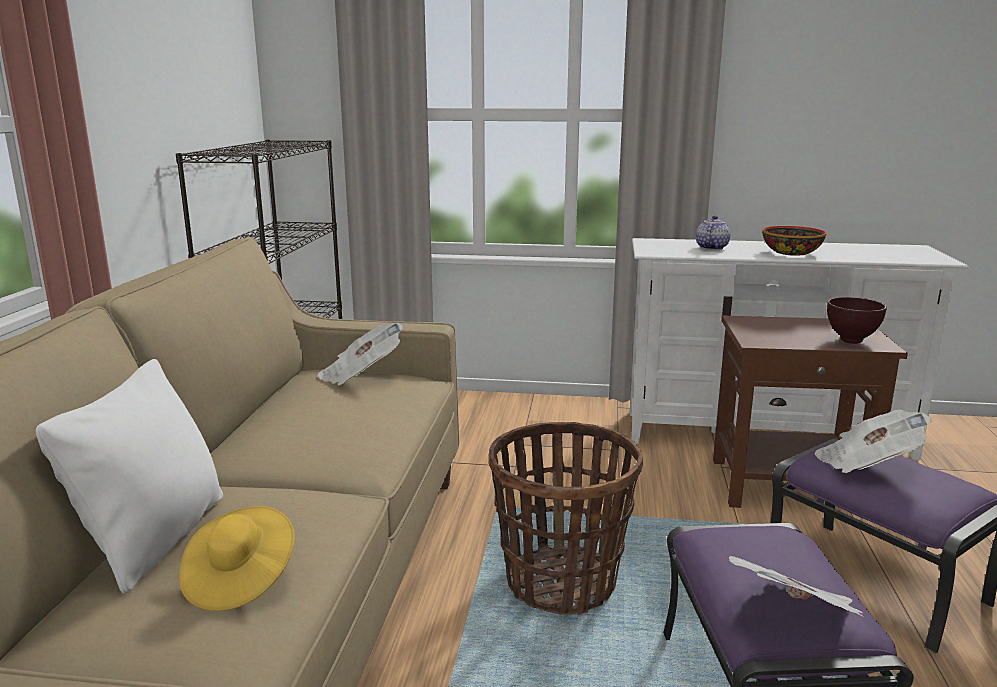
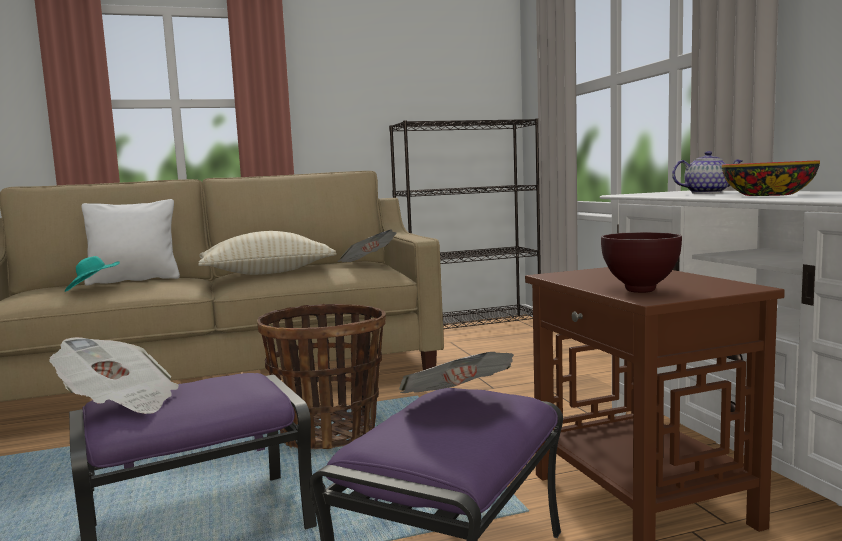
camera: 65 degrees right, 10 degrees down
(240, 579) = (93, 289): yellow hat -> turquoise hat
(324, 433) = (267, 273): none -> beige pillow

